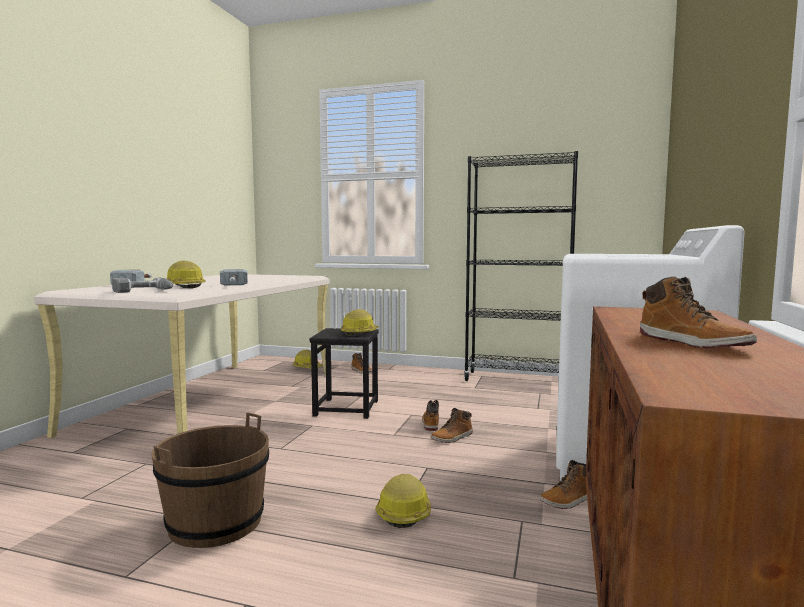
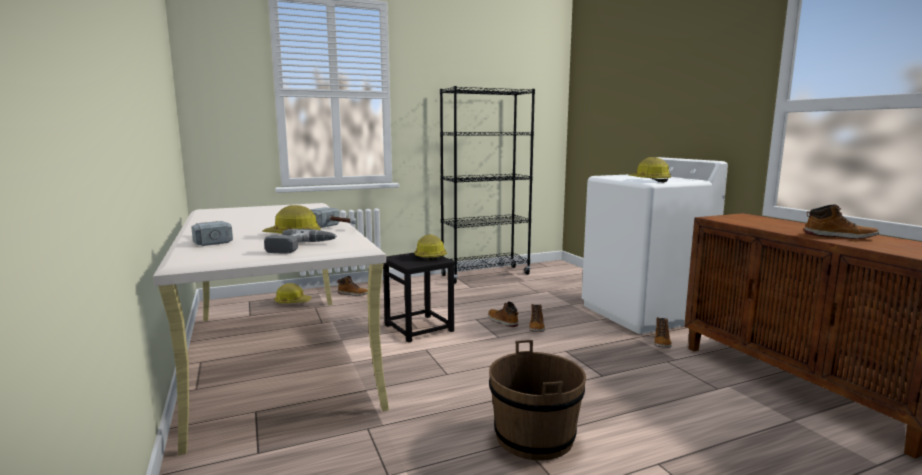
camera: 40 degrees left, 5 degrees up
(404, 512) = (613, 380): hard hat -> hard hat (649, 180)

